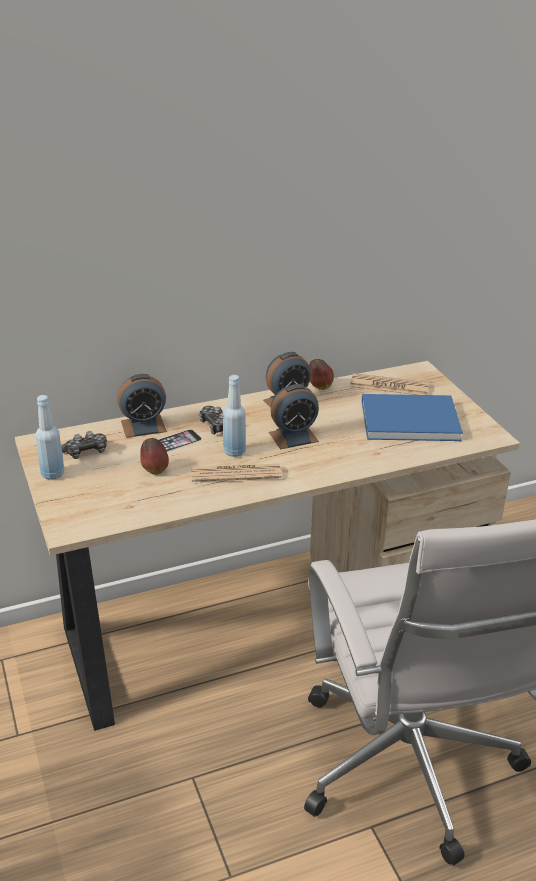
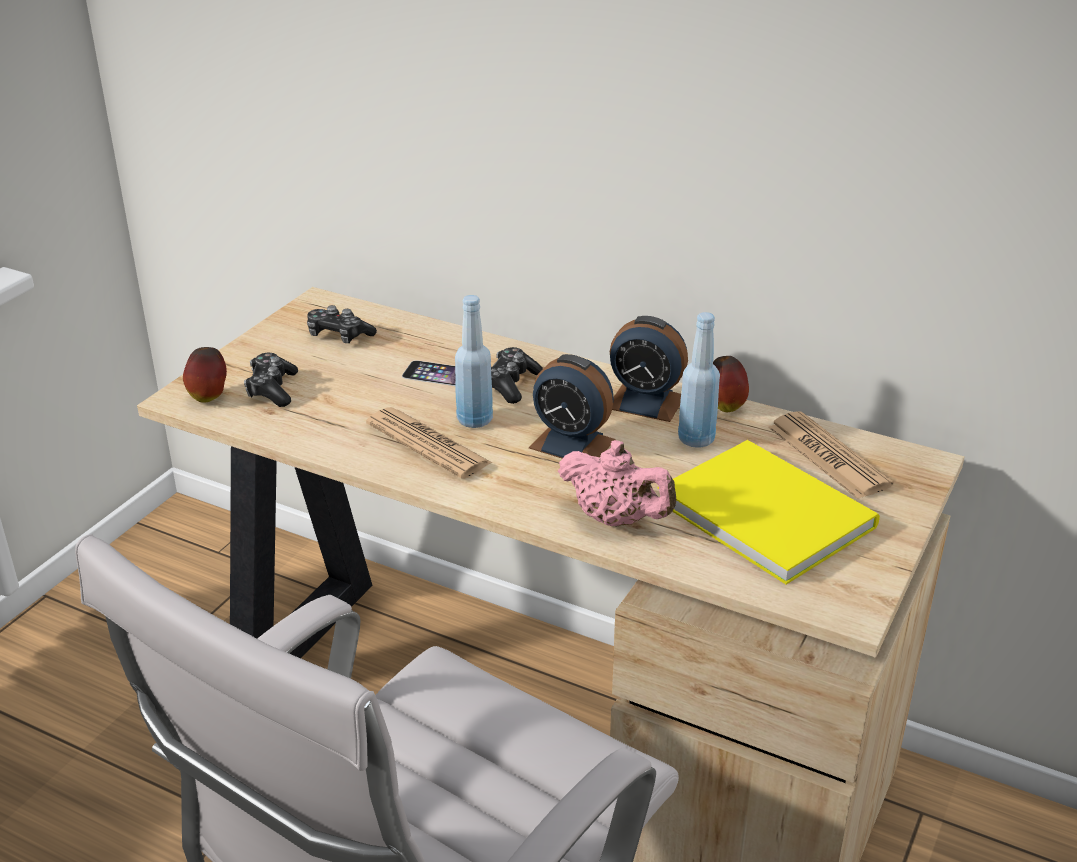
camera: 50 degrees right, 0 degrees up
(52, 474) = (271, 339): blue bottle -> blue bottle (696, 439)
(108, 496) = (272, 389): none -> game controller
(143, 426) = (440, 340): alarm clock -> none
(154, 470) = (359, 391): apple -> apple (209, 397)
(367, 455) = (615, 519): none -> pink teapot
(406, 419) = (764, 509): blue book -> yellow book

